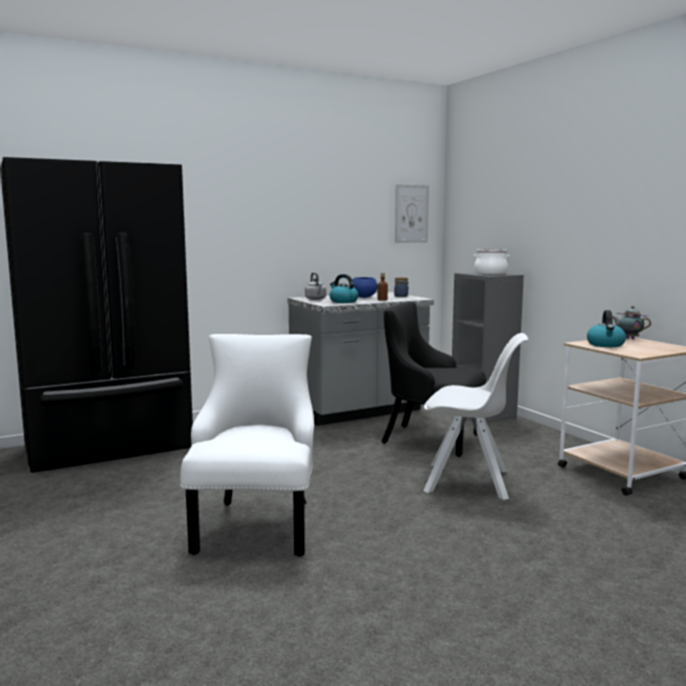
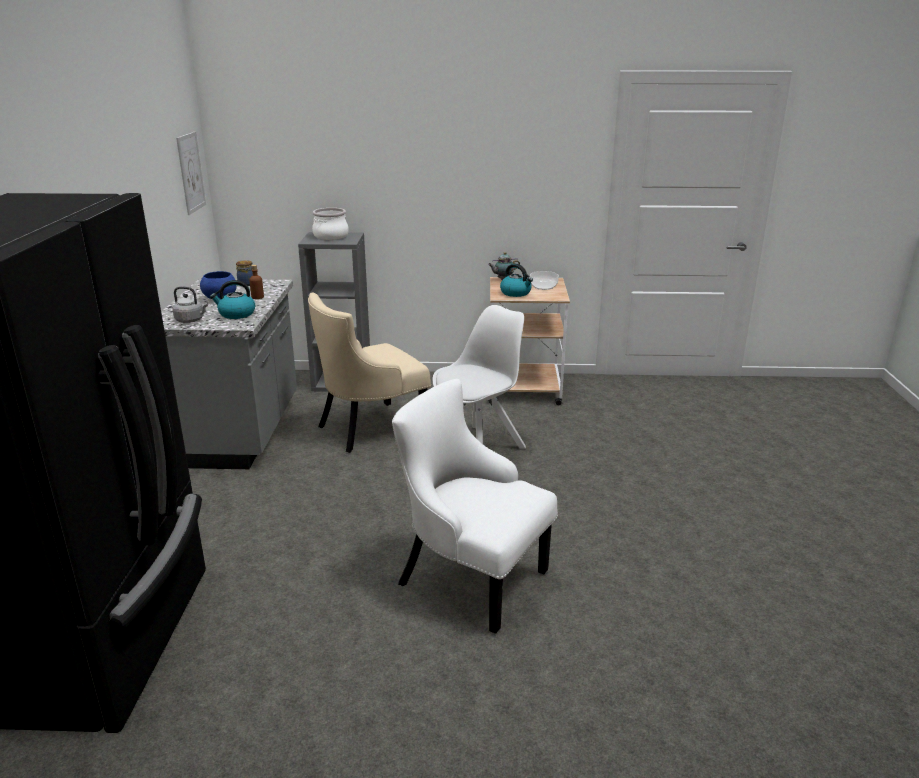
camera: 60 degrees left, 15 degrees up
(432, 440) = (372, 427): black chair -> beige chair
(652, 348) = (543, 287): none -> bowl

